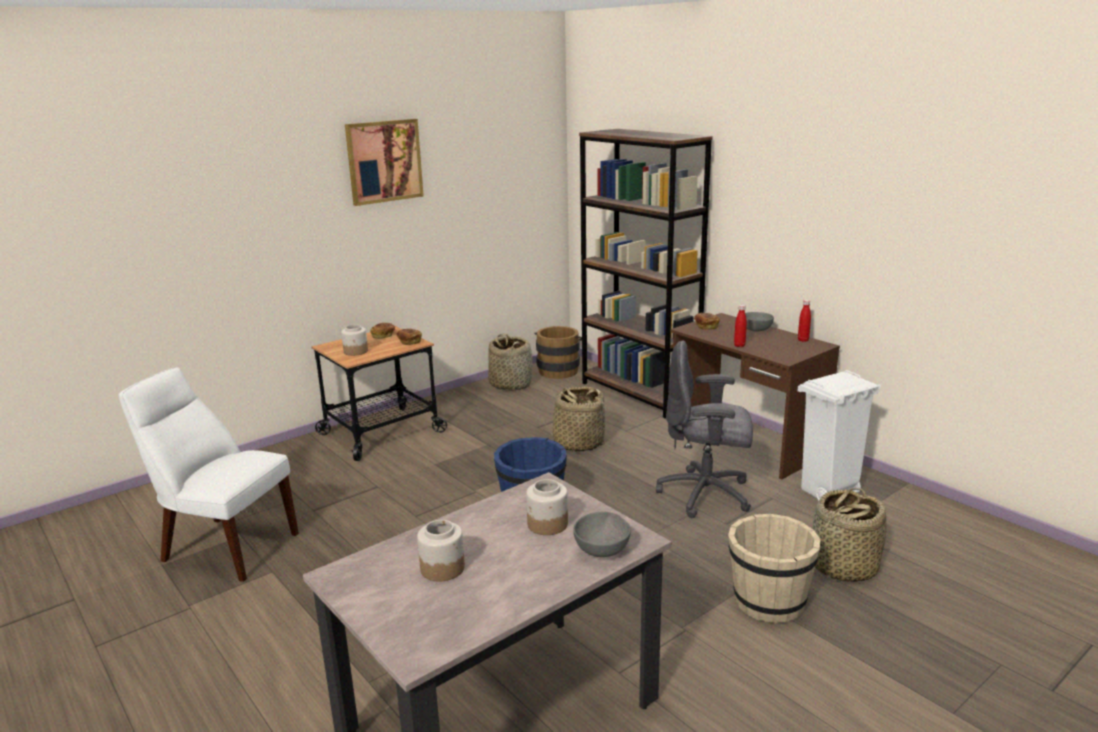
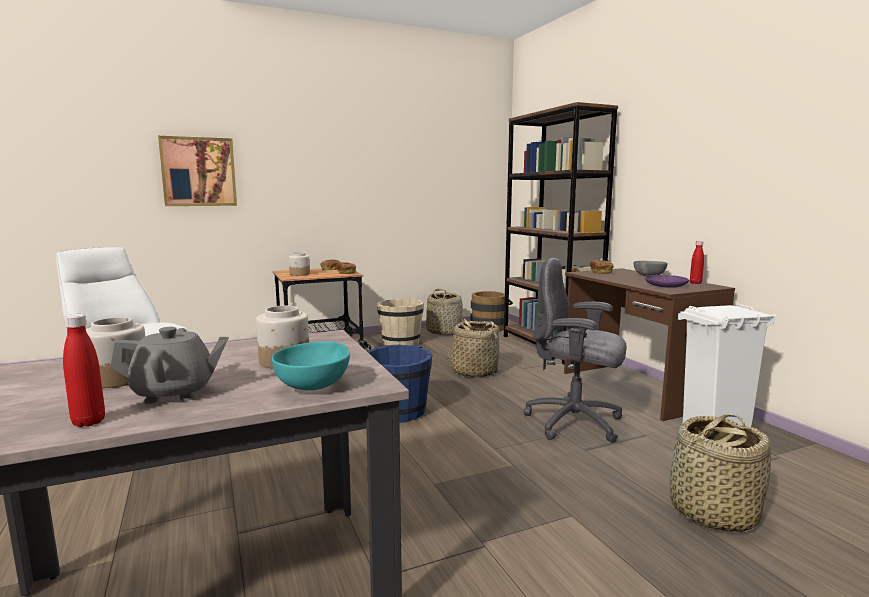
camera: 15 degrees right, 10 degrees down
(384, 161) = (349, 135): picture -> picture (199, 172)
(509, 576) = (175, 393): none -> grey teapot
(603, 550) = (315, 386): grey bowl -> turquoise bowl
(739, 345) = (625, 282): red bottle -> red bottle (88, 422)
(768, 602) = (601, 534): beige bucket -> beige bucket (400, 342)
(779, 350) = (666, 286): none -> purple plate

